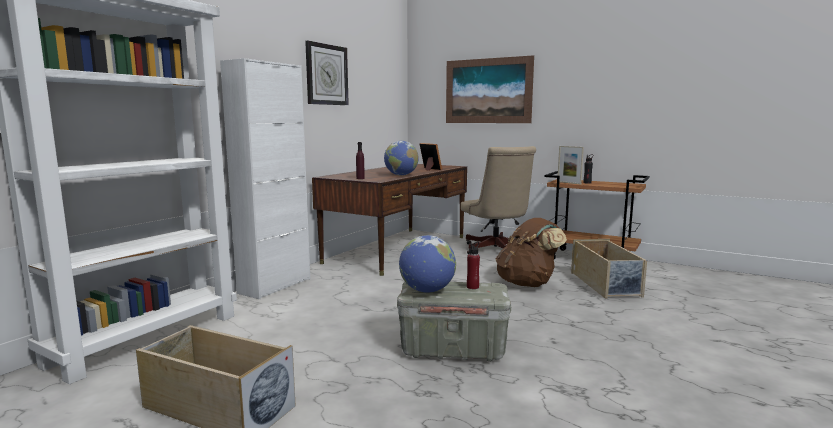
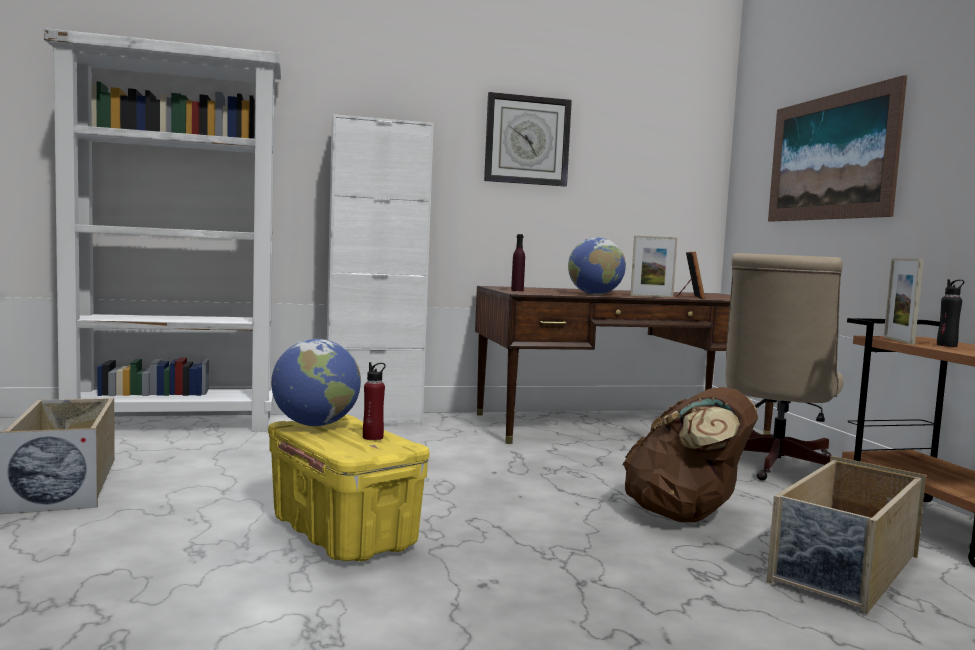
camera: 45 degrees right, 5 degrees down
(421, 172) = (651, 296): none -> picture frame
(453, 349) = (344, 533): grey storage box -> yellow storage box

